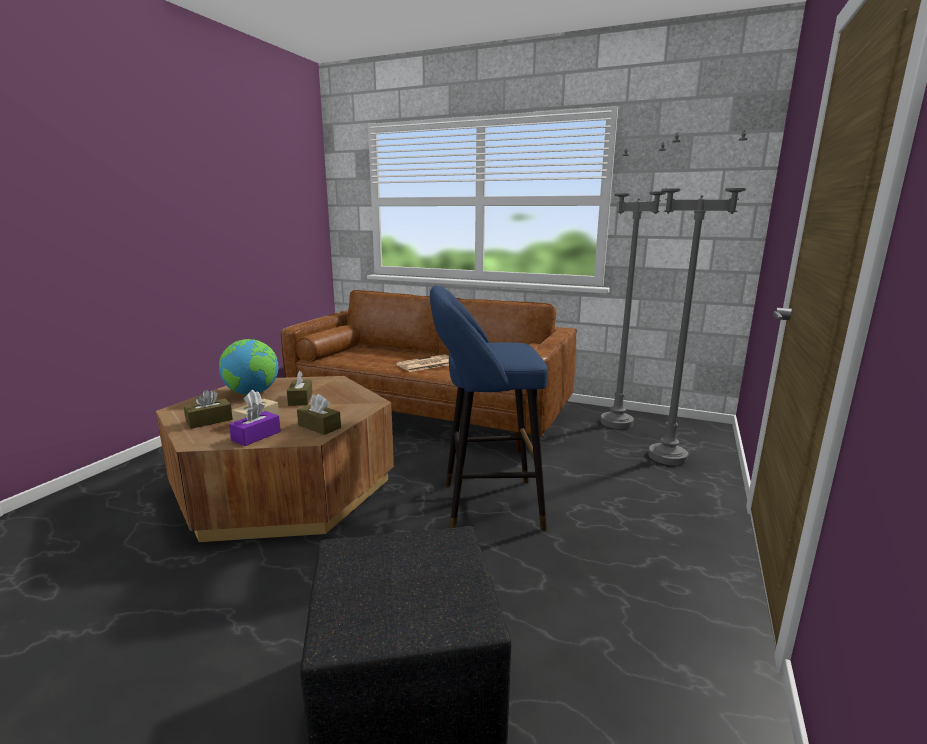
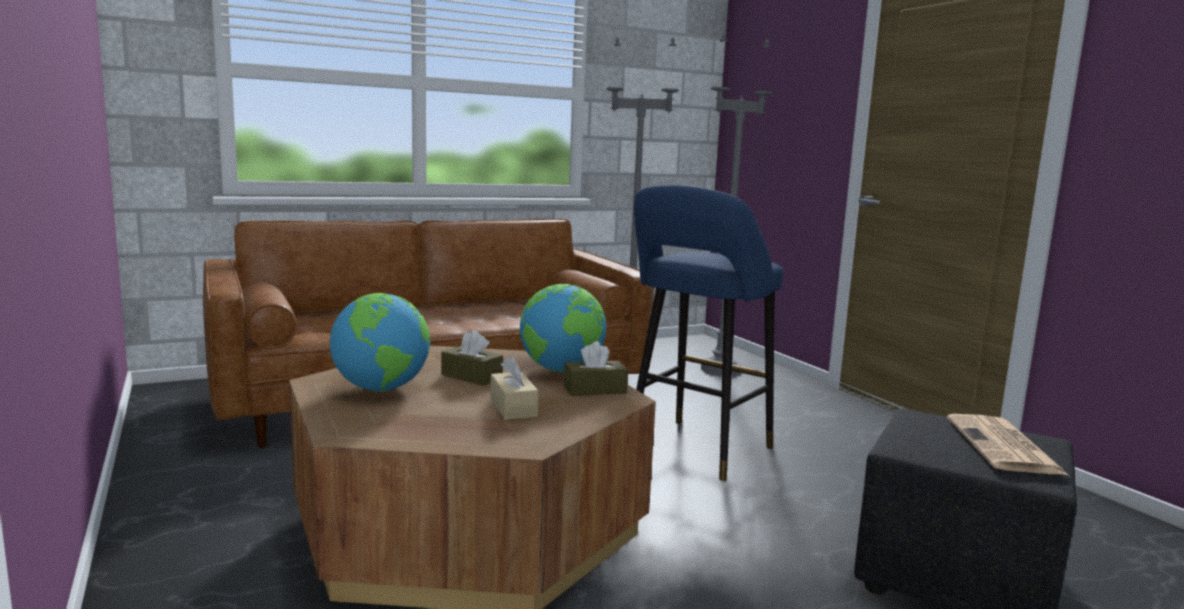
camera: 50 degrees left, 5 degrees down
(209, 421) = (451, 426): brown tissue box -> none
(256, 436) = (568, 417): purple tissue box -> none
(347, 410) = (562, 370): none -> globe
(426, 364) = (460, 317): newspaper -> newspaper (1004, 446)

